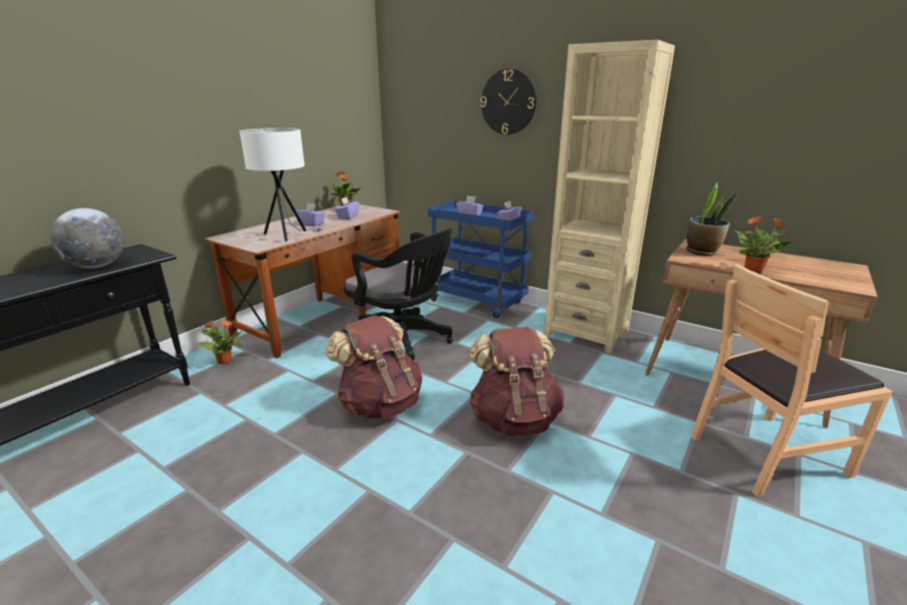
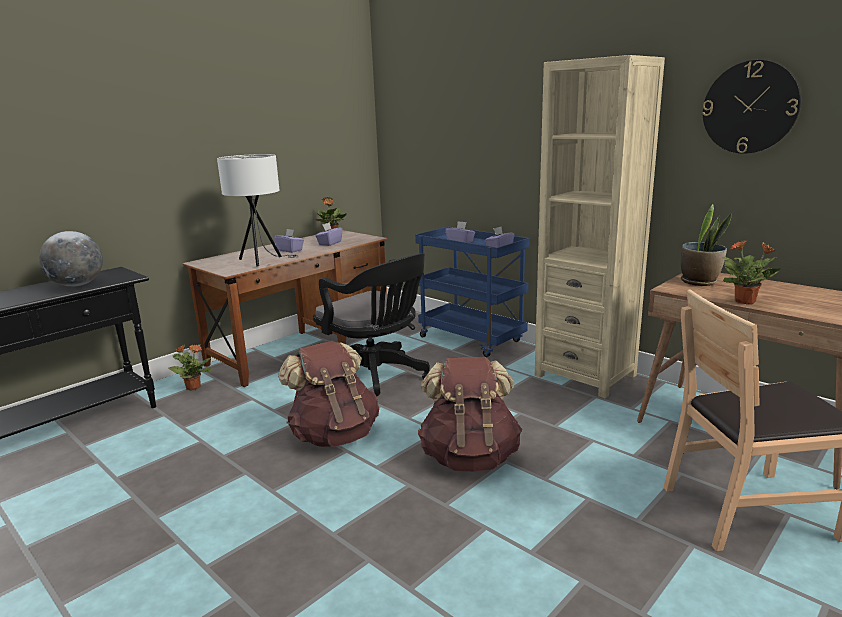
camera: 10 degrees right, 5 degrees down
(508, 102) = (501, 121): wall clock -> wall clock (750, 107)

